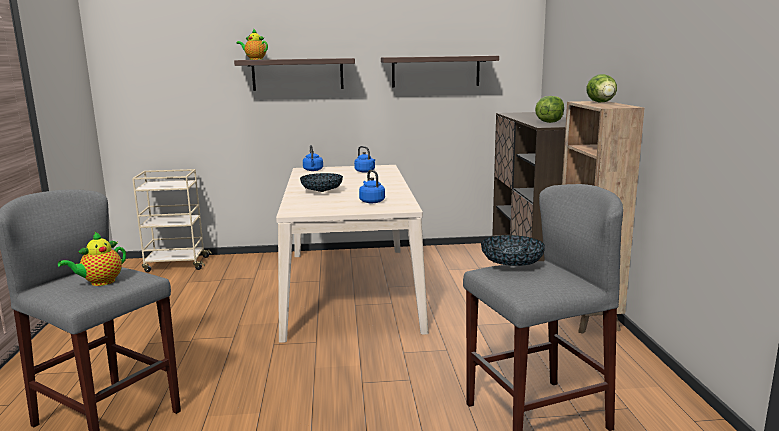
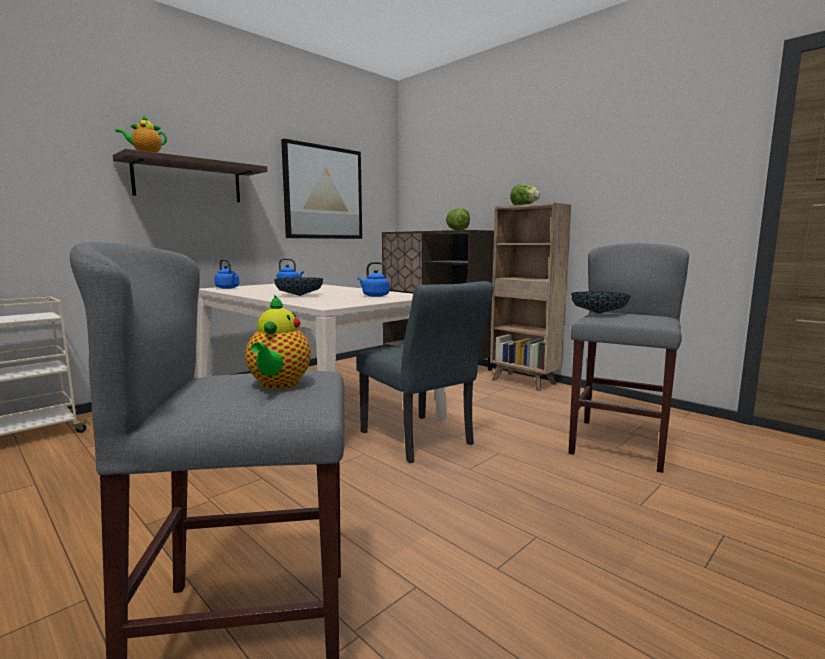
camera: 40 degrees left, 5 degrees down
(371, 346) = (421, 441): none -> grey chair
(435, 71) = (323, 193): shelf -> picture

